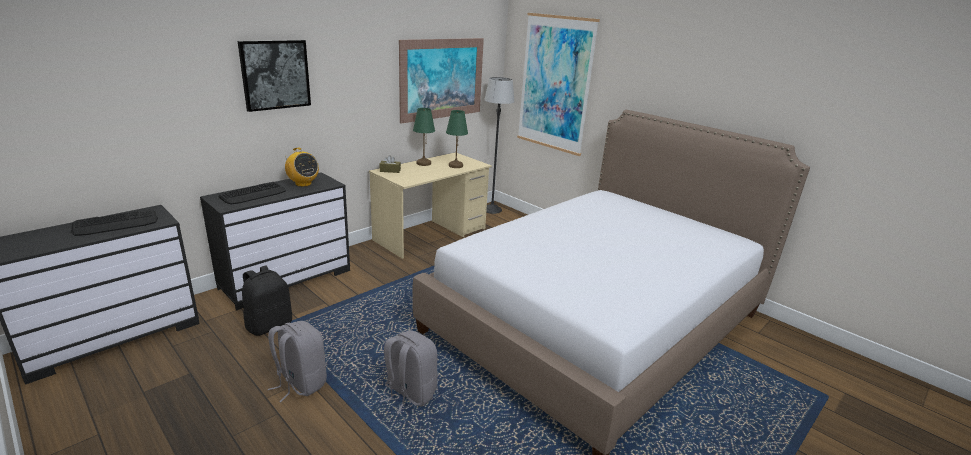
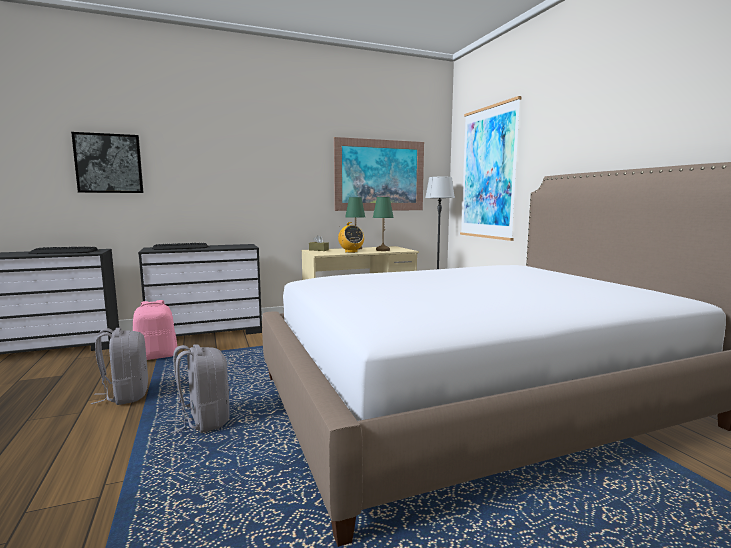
camera: 25 degrees right, 15 degrees down
(269, 325) = (156, 356): black backpack -> pink backpack
(275, 74) = (217, 156): picture -> picture (109, 163)
(303, 184) = (227, 246): radio -> radio (351, 252)

